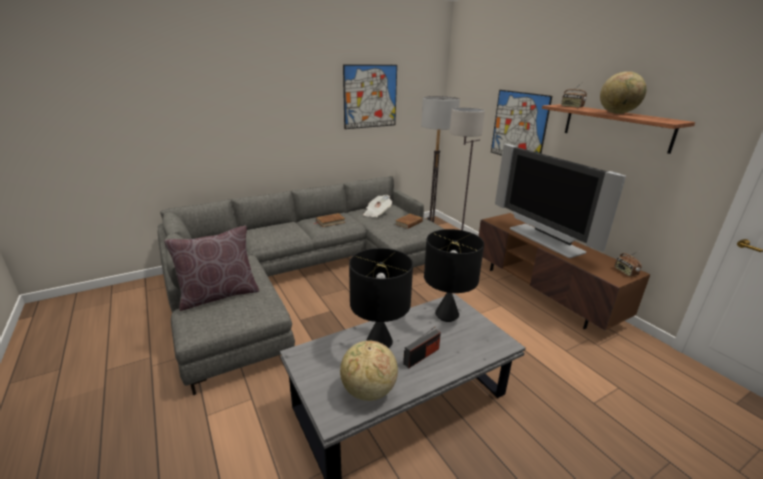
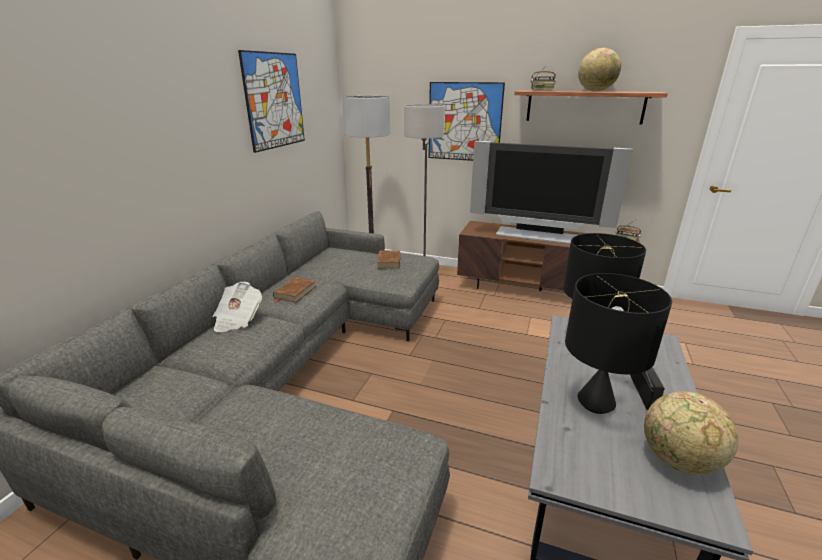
camera: 40 degrees left, 0 degrees up
(219, 295) = (307, 472): brown pillow -> none
(377, 213) = (334, 263): newspaper -> newspaper (237, 319)

